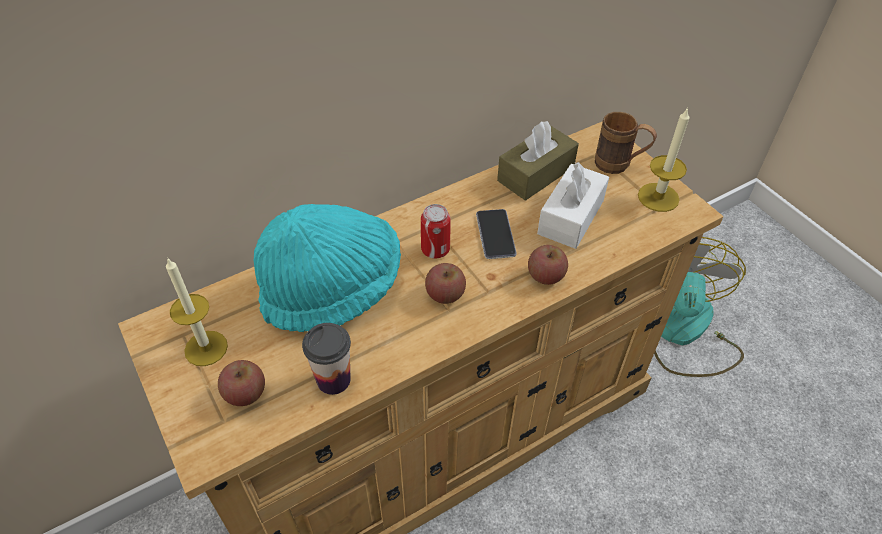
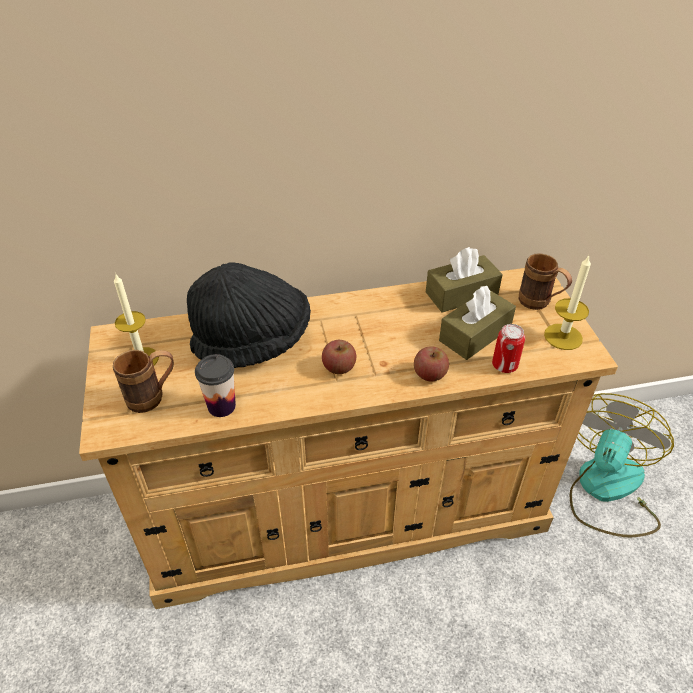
camera: 20 degrees right, 5 degrees down
(245, 393) = (153, 397): apple -> brown mug
(332, 290) = (253, 342): turquoise hat -> black hat
(435, 249) = (348, 332): can -> can (504, 365)
(495, 235) = (403, 333): phone -> none
(571, 217) = (475, 334): white tissue box -> brown tissue box

